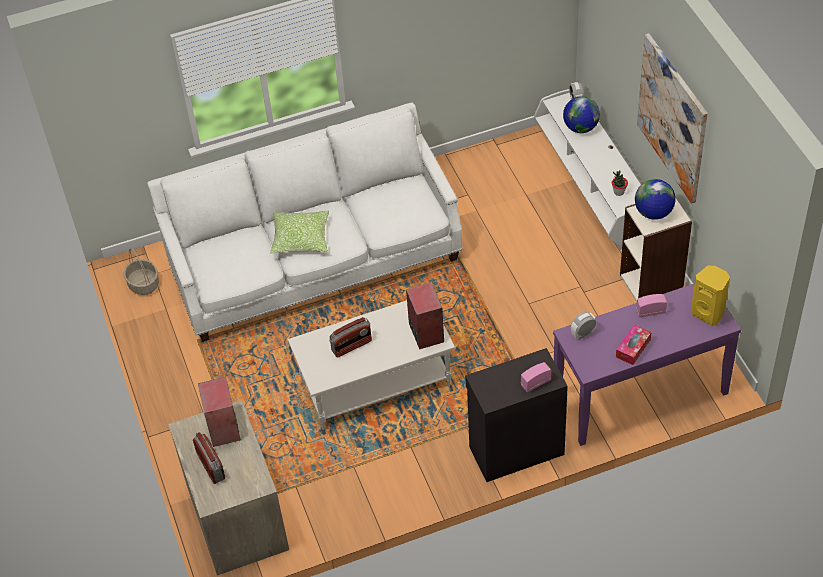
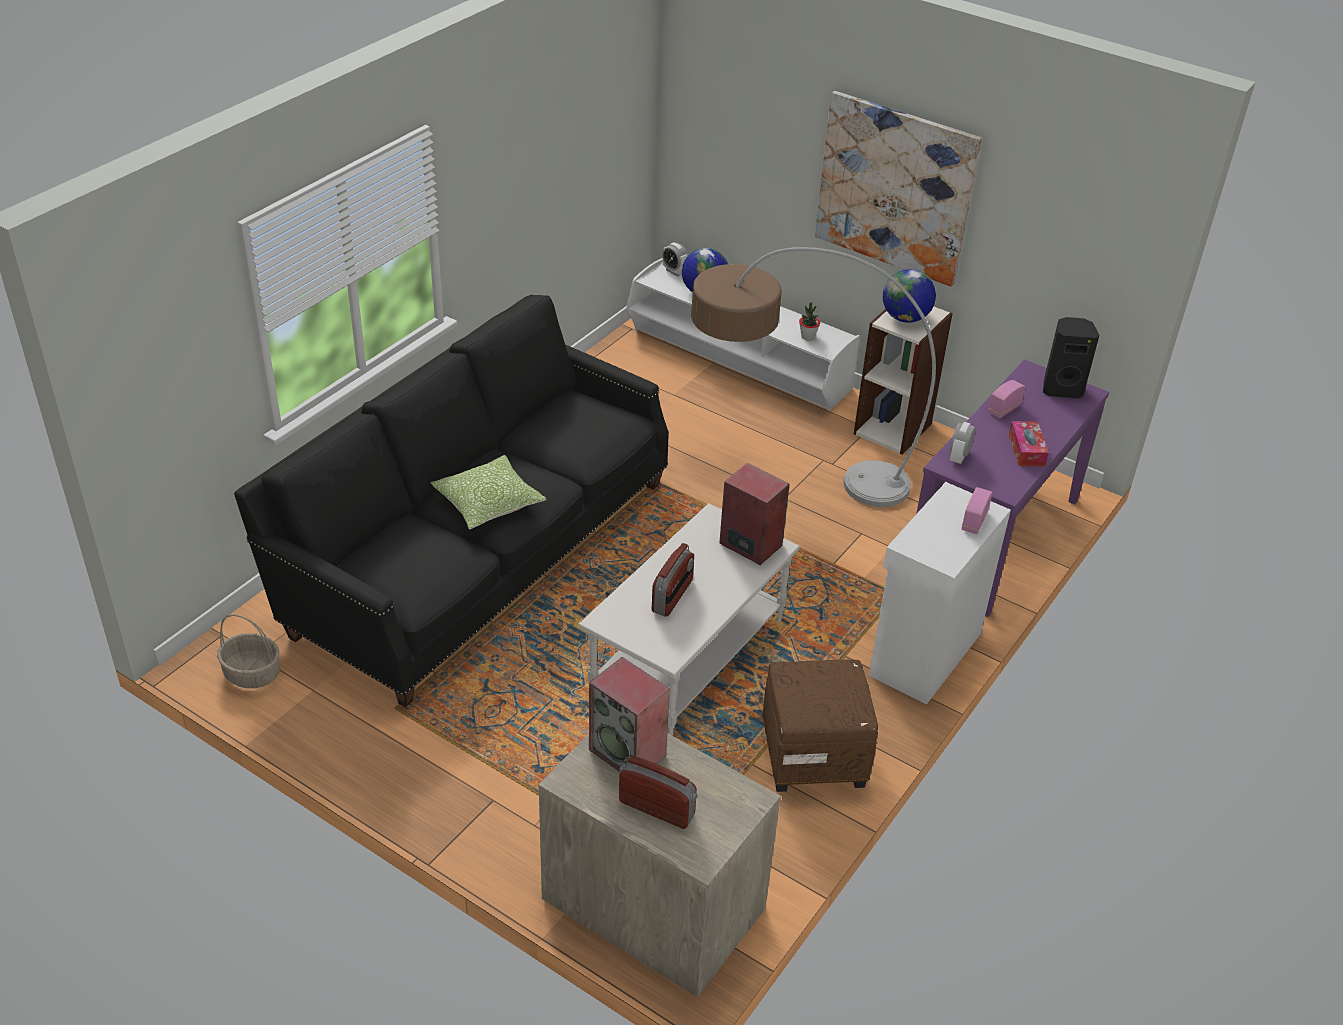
camera: 40 degrees left, 10 degrees down
(314, 260) = (477, 552): white sofa -> black sofa
(389, 480) = (812, 758): none -> brown ottoman
(515, 450) = (923, 654): black cabinet -> white cabinet
(547, 284) = (786, 472): none -> floor lamp
(708, 313) = (1061, 389): yellow speaker -> black speaker

